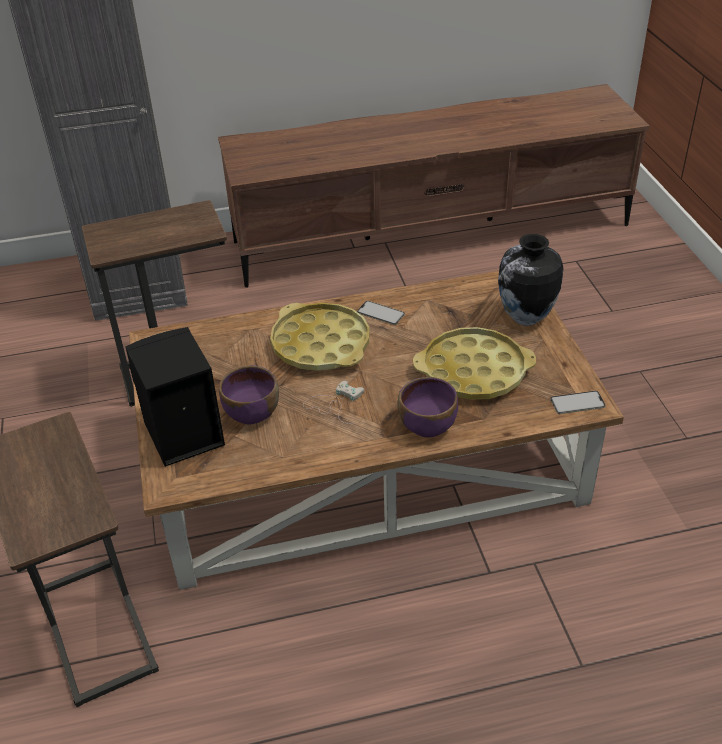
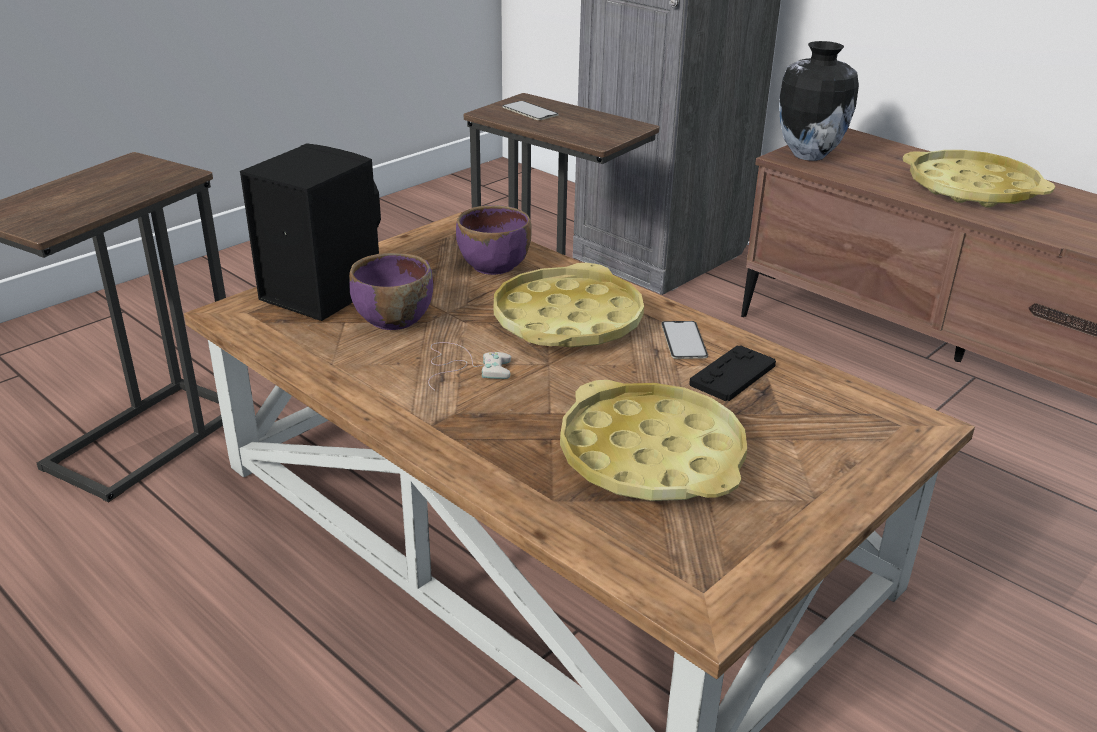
camera: 55 degrees right, 10 degrees down
(350, 142) = (972, 189): none -> yellow tray
(427, 313) = (732, 375): none -> black game controller
(428, 425) = (489, 453): purple bowl -> purple bowl (494, 266)
(525, 318) = (840, 465): vase -> vase (807, 155)
(577, 403) = (693, 590): phone -> phone (530, 111)

